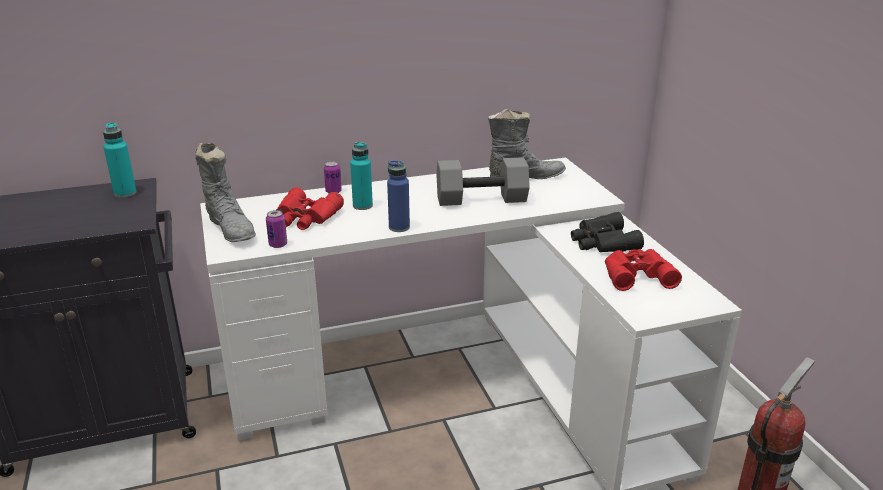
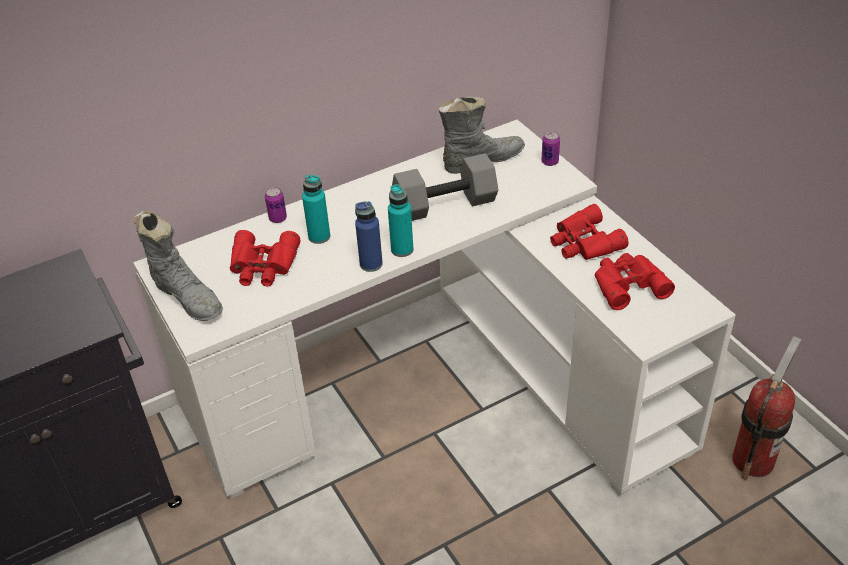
camera: 10 degrees left, 15 degrees up
(125, 193) = (59, 281): turquoise bottle -> turquoise bottle (402, 249)
(278, 244) = (250, 313): can -> can (550, 162)
(602, 242) = (583, 243): black binoculars -> red binoculars

